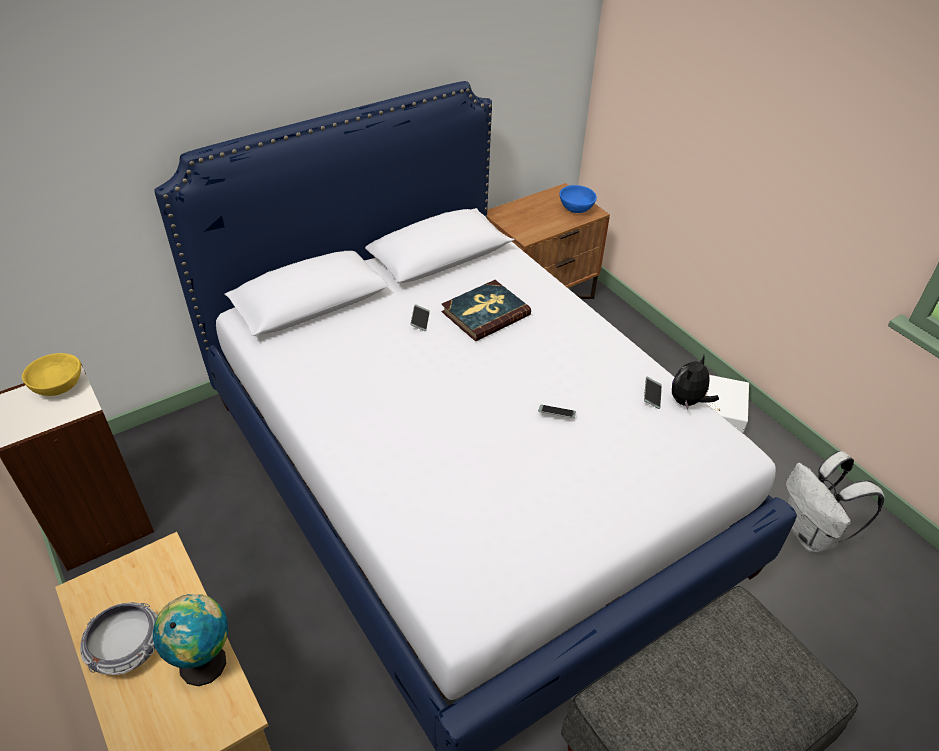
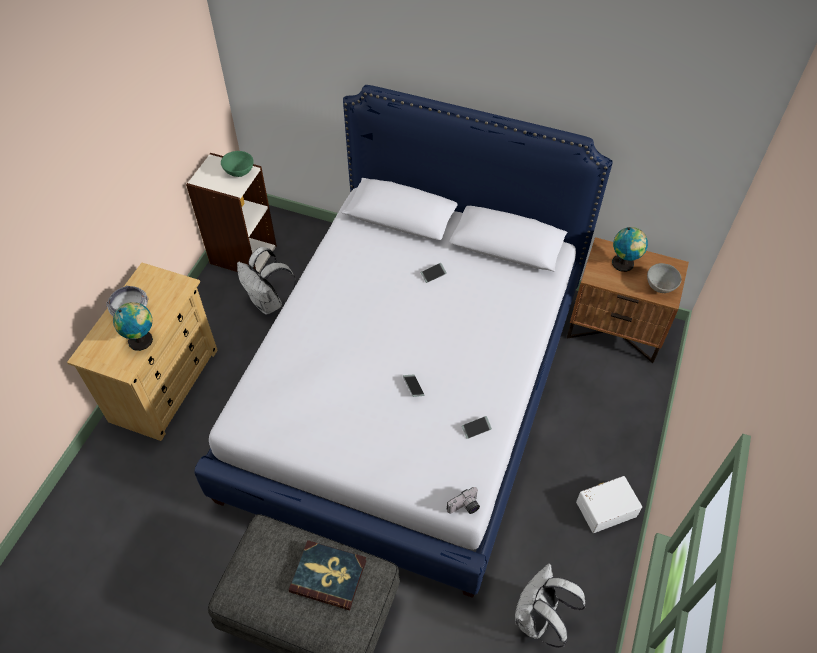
camera: 55 degrees right, 10 degrees up
(58, 387) = (239, 171): yellow bowl -> green bowl
(207, 541) = (268, 303): none -> white backpack
(485, 313) = (471, 301): book -> book (328, 575)
(531, 213) = (624, 264): none -> globe
(576, 209) = (661, 286): blue bowl -> grey bowl
(688, 401) = (489, 452): plush toy -> none
(746, 457) = (464, 507): none -> camera

